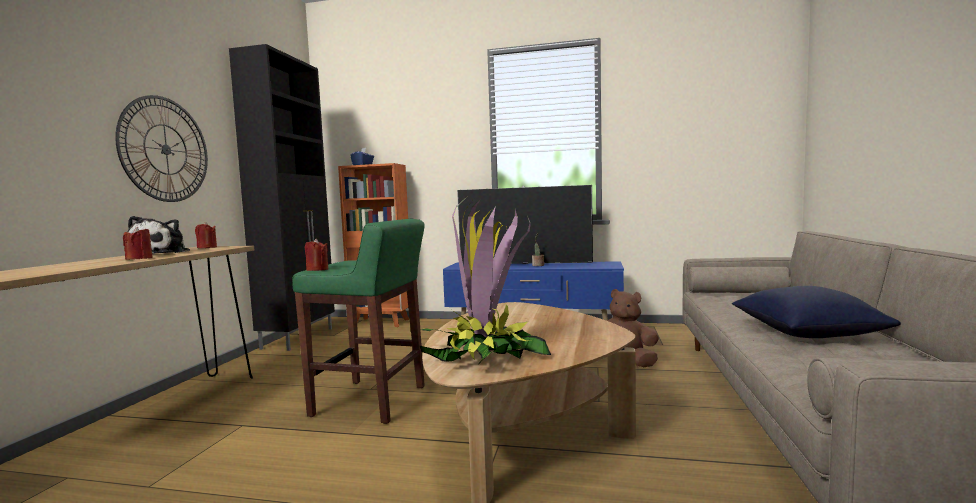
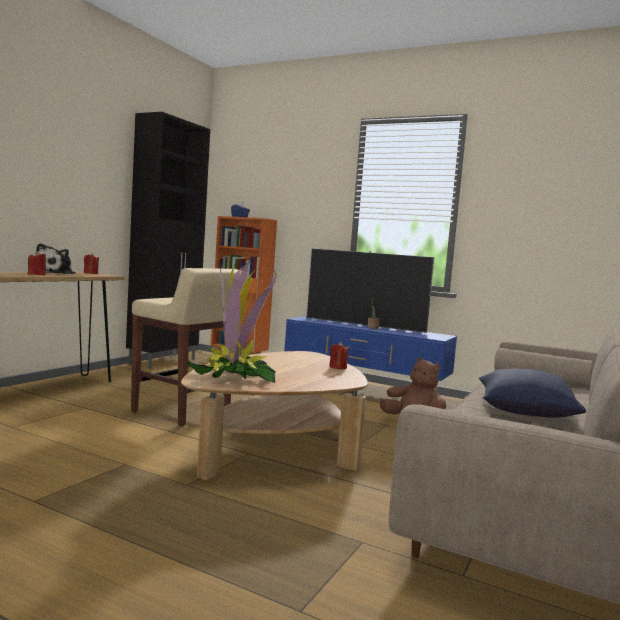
camera: 15 degrees right, 0 degrees up
(165, 149) = (73, 194): wall clock -> none
(317, 269) = (151, 299): red candle -> red candle (338, 367)
(371, 401) = (182, 411): green stool -> beige stool

